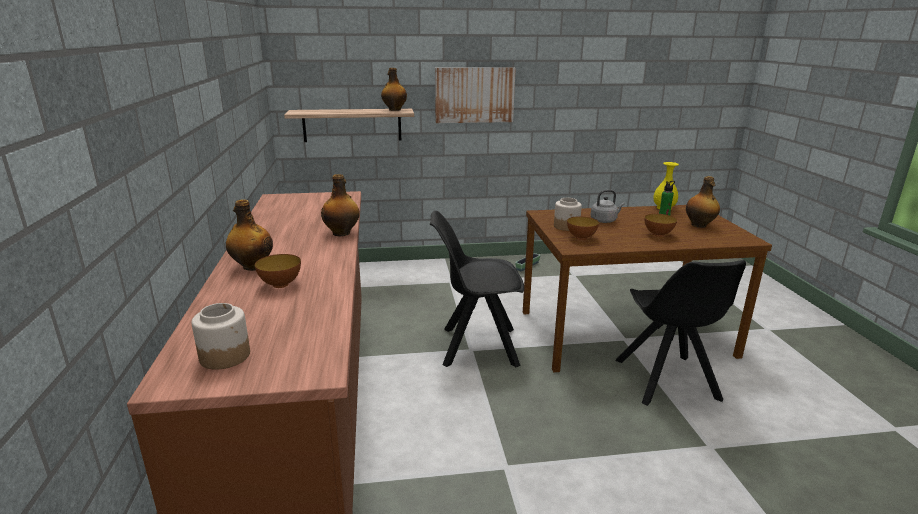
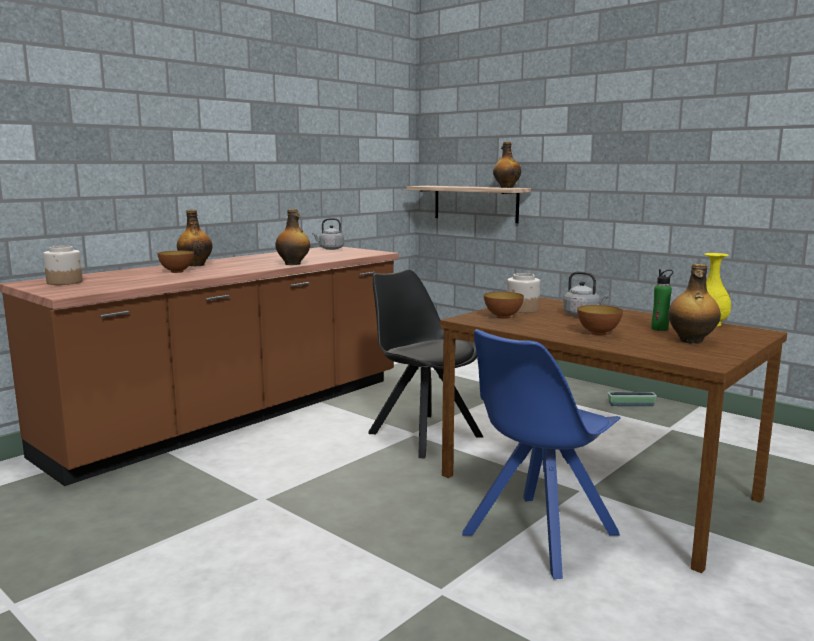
camera: 50 degrees right, 10 degrees down
(282, 200) = (330, 249): none -> grey kettle
(474, 95) = (598, 174): picture -> none
(667, 381) = (537, 536): black chair -> blue chair

